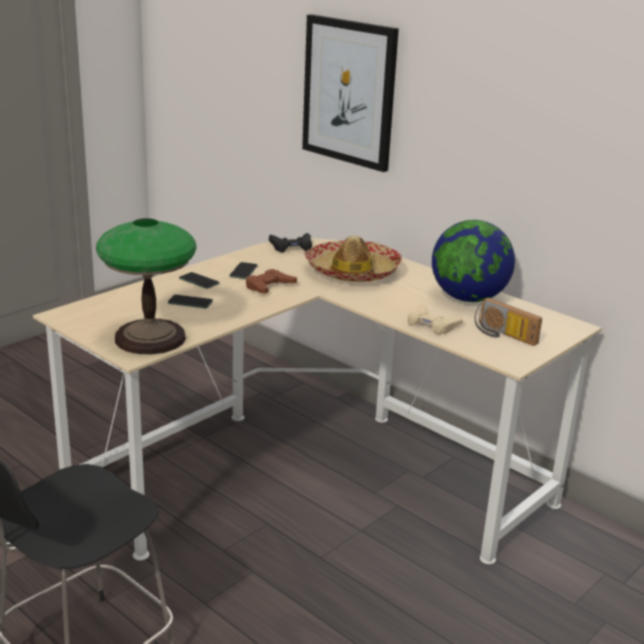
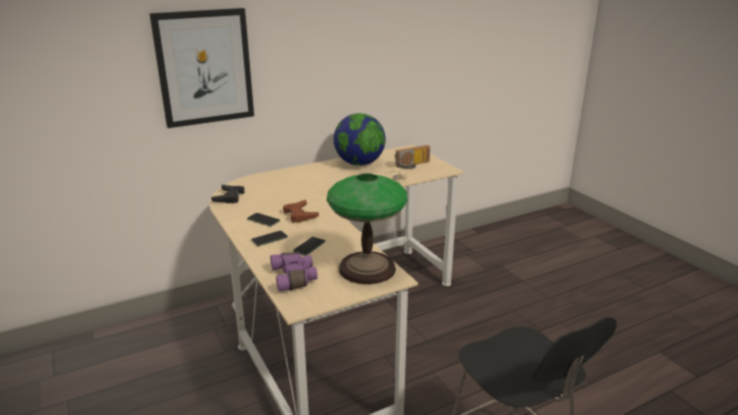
camera: 70 degrees left, 0 degrees up
(117, 305) = (295, 278): none -> purple binoculars
(352, 271) = (294, 185): hat -> none

